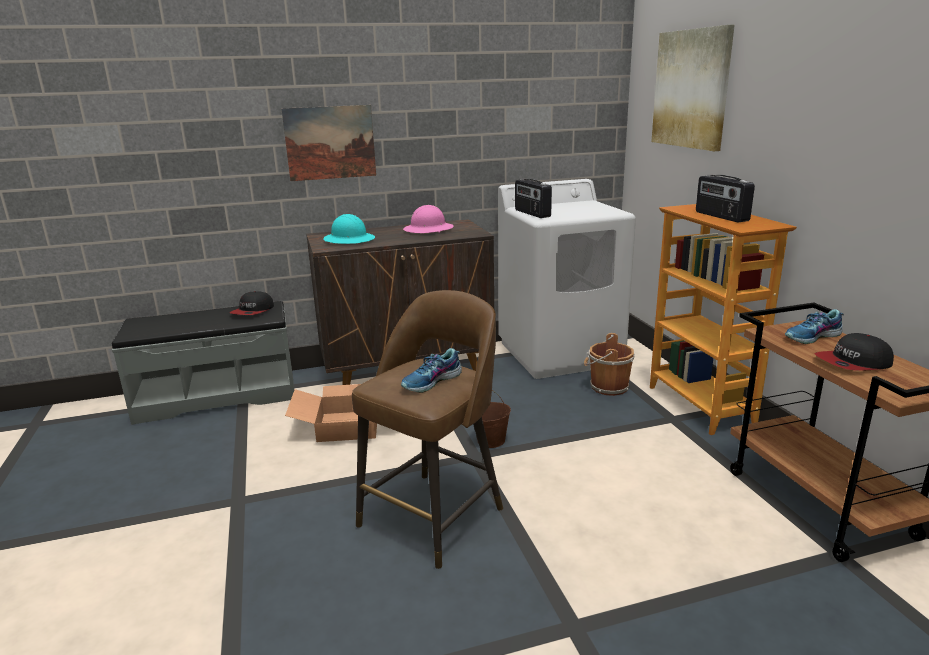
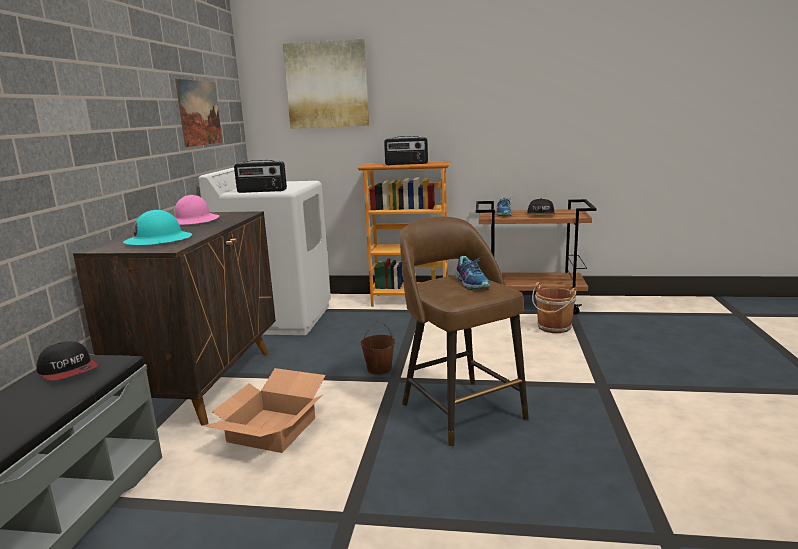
camera: 65 degrees left, 5 degrees down
(330, 143) = (72, 133): picture -> picture (199, 113)
(607, 387) = (353, 317): brown bucket -> brown bucket (553, 328)

